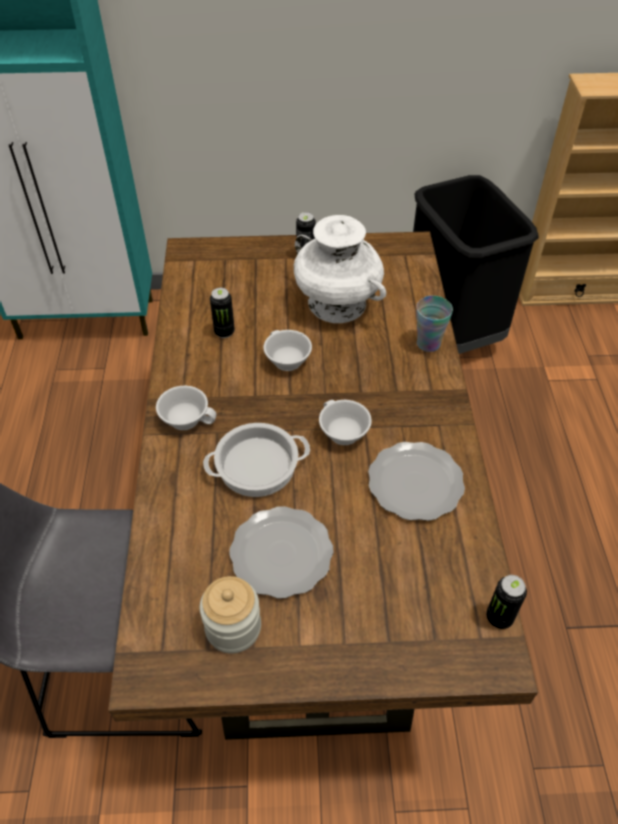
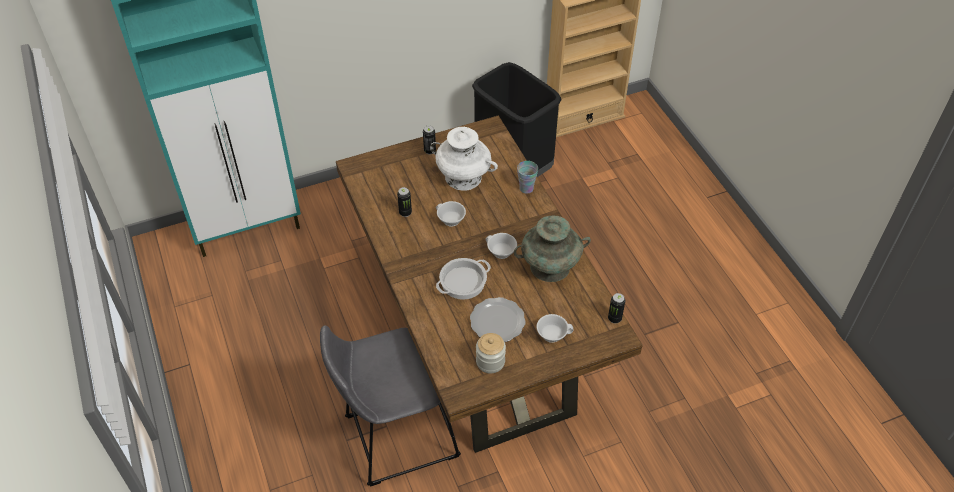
camera: 20 degrees left, 0 degrees up
(187, 417) = (410, 268): white cup -> white cup (552, 333)
(416, 482) = (550, 267): plate -> turquoise vase

